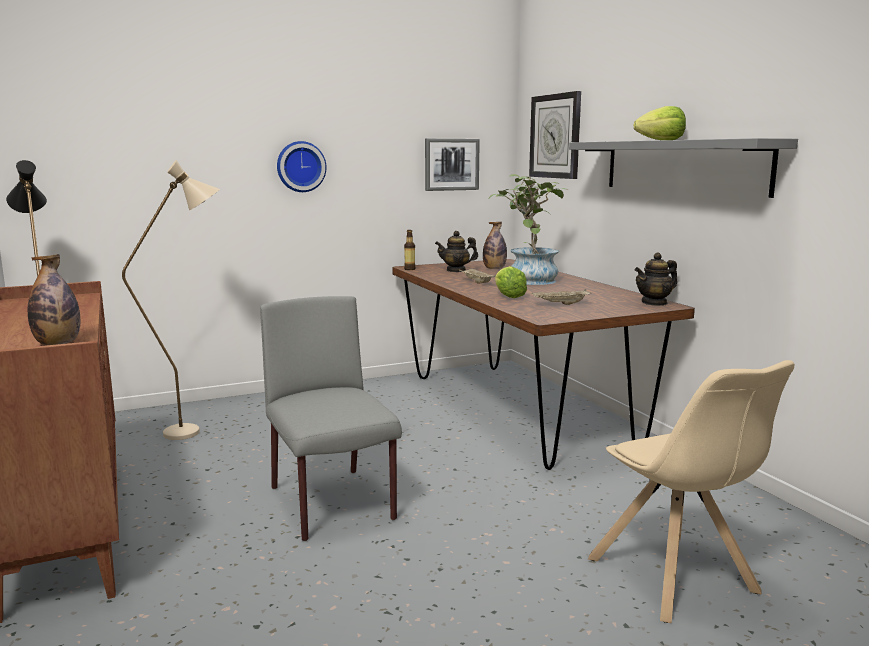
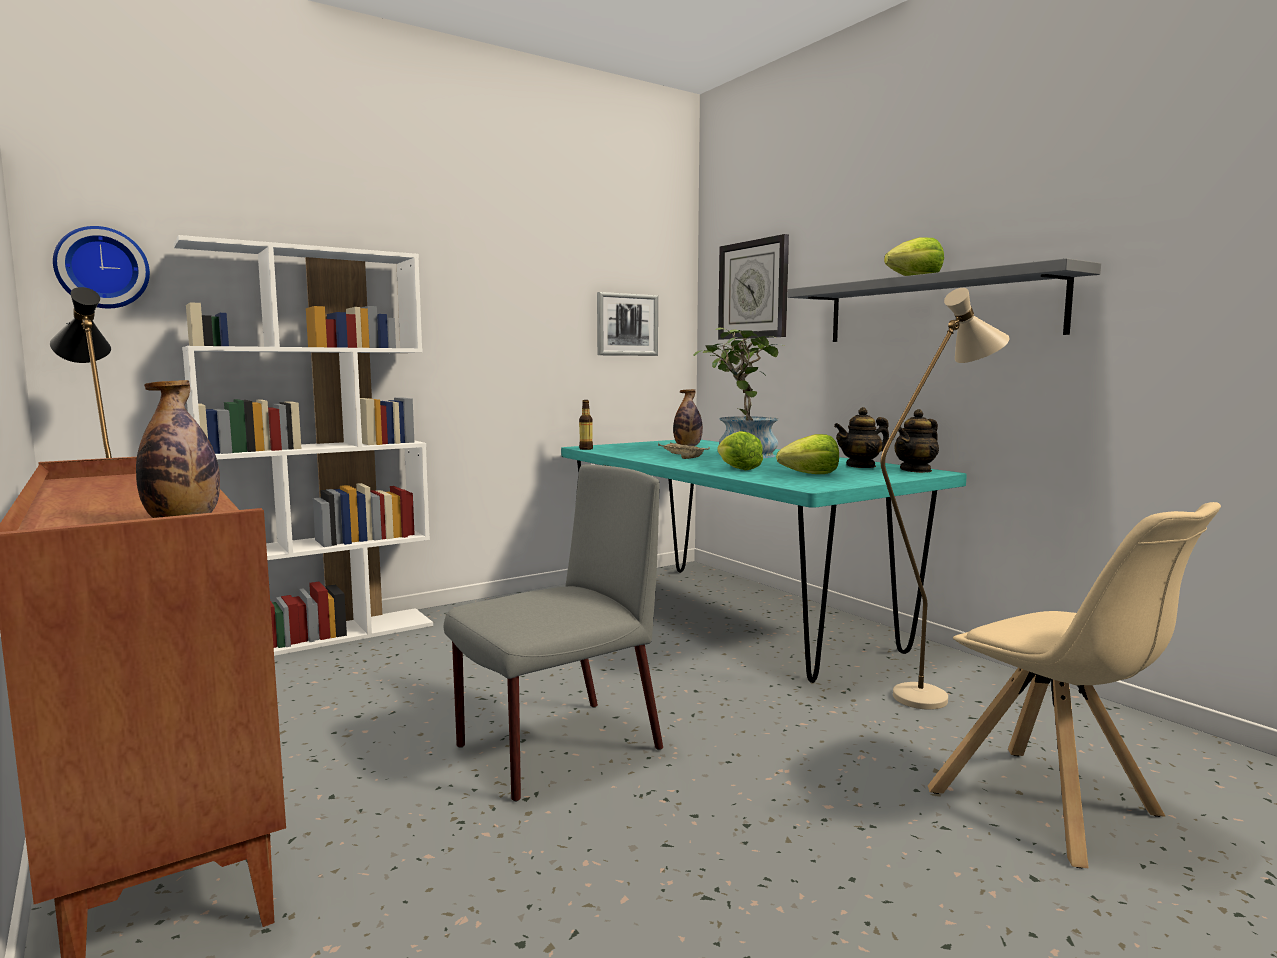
camera: 10 degrees left, 5 degrees down
(195, 431) = (323, 667): beige floor lamp -> beige floor lamp (933, 694)
(204, 407) = (325, 636): none -> white bookcase
(300, 166) = (450, 320): wall clock -> wall clock (102, 268)
(332, 504) = (556, 749): grey chair -> grey chair turned 90 degrees clockwise
(456, 270) = (644, 449): teapot -> teapot (861, 466)
(518, 410) = (735, 616): brown dining table -> turquoise dining table
(561, 304) = (811, 474): beige tray -> lettuce

